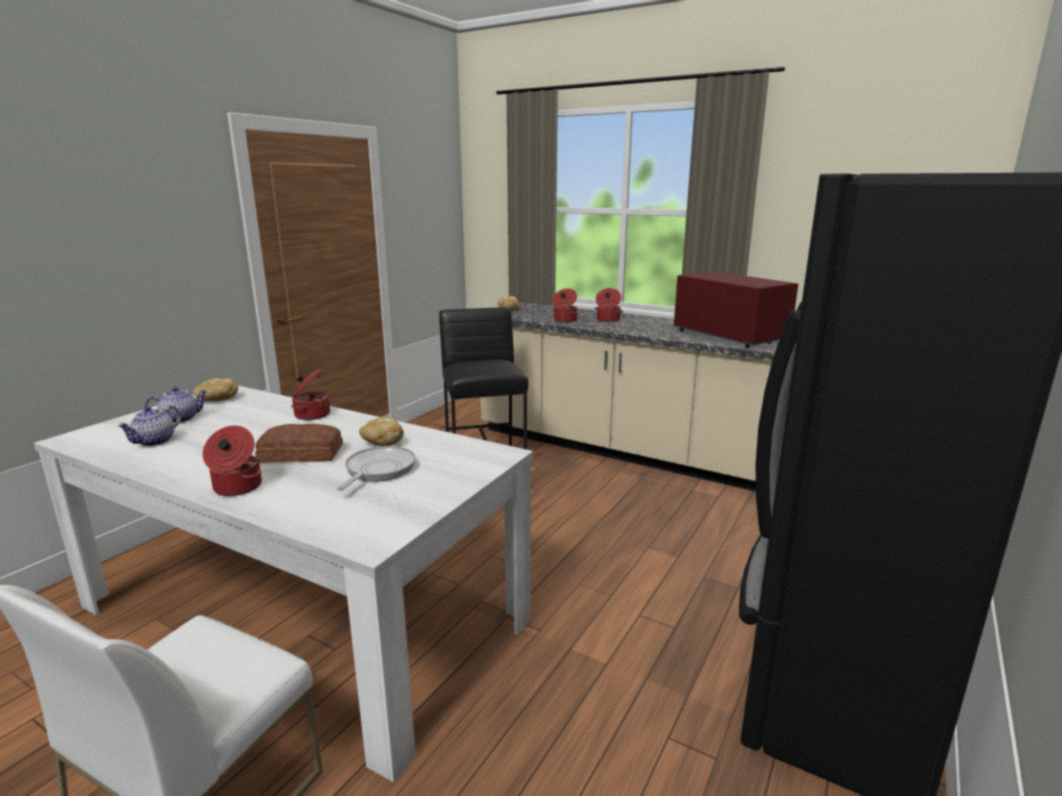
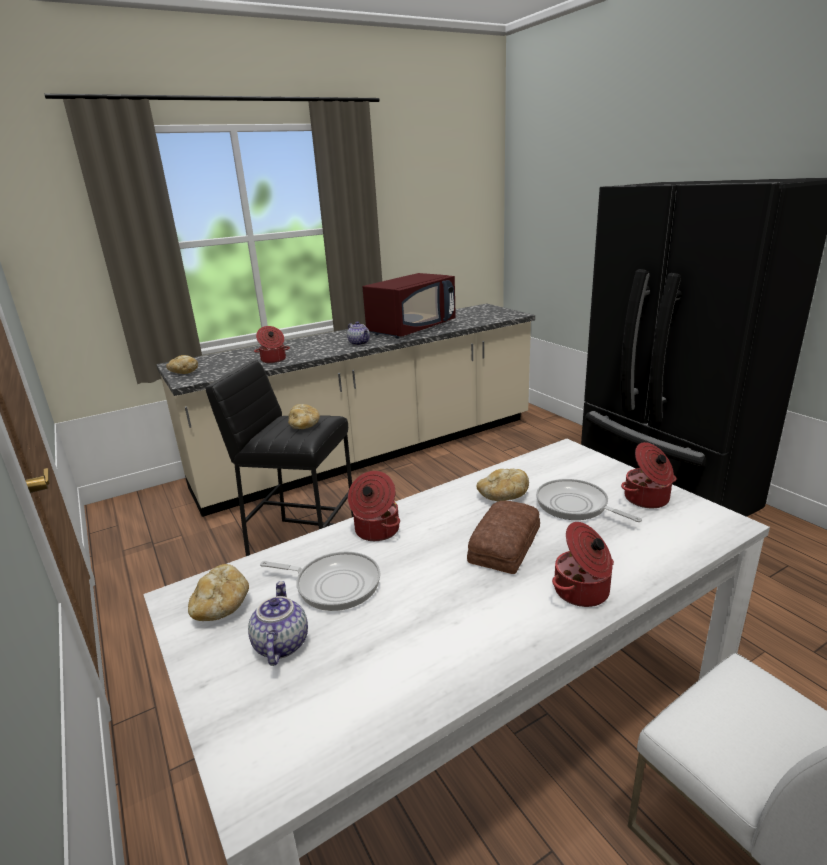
camera: 60 degrees left, 5 degrees up
(155, 442) = (370, 668): teapot -> teapot (359, 343)
(241, 417) = (333, 584): none -> frying pan
(484, 367) = (304, 426): none -> bread
(607, 320) = (301, 348): cooking pot -> cooking pot (647, 499)
(728, 336) = (412, 329): red microwave -> red microwave turned 135 degrees clockwise

